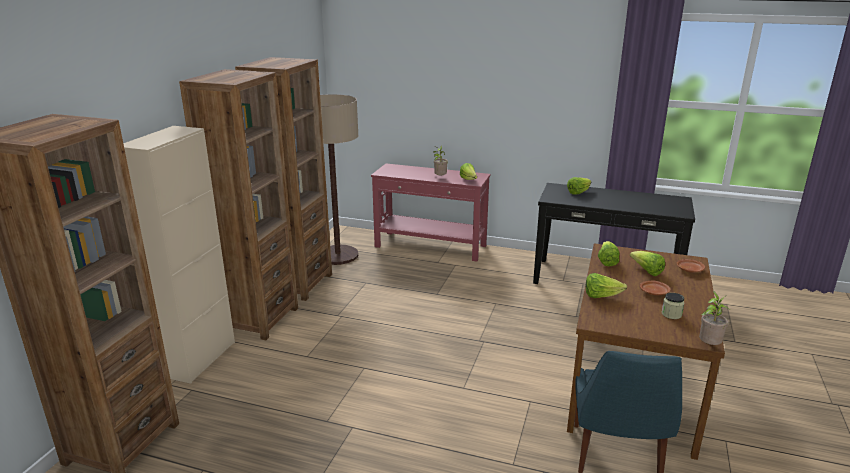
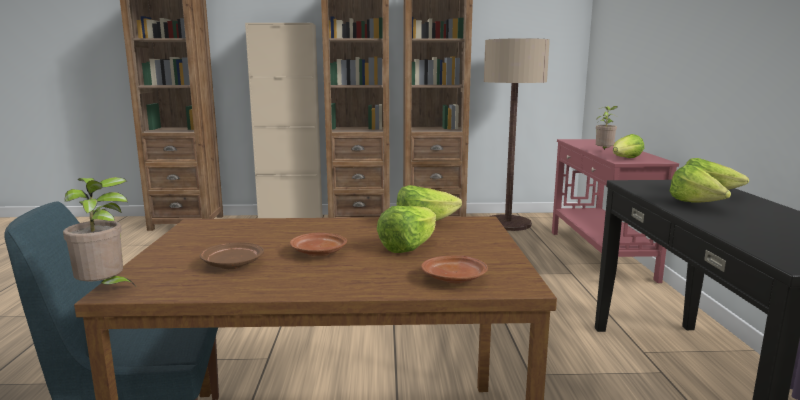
camera: 70 degrees right, 10 degrees down
(601, 296) = (287, 225): lettuce -> lettuce (695, 204)
(671, 314) = (232, 264): jar -> brown plate

